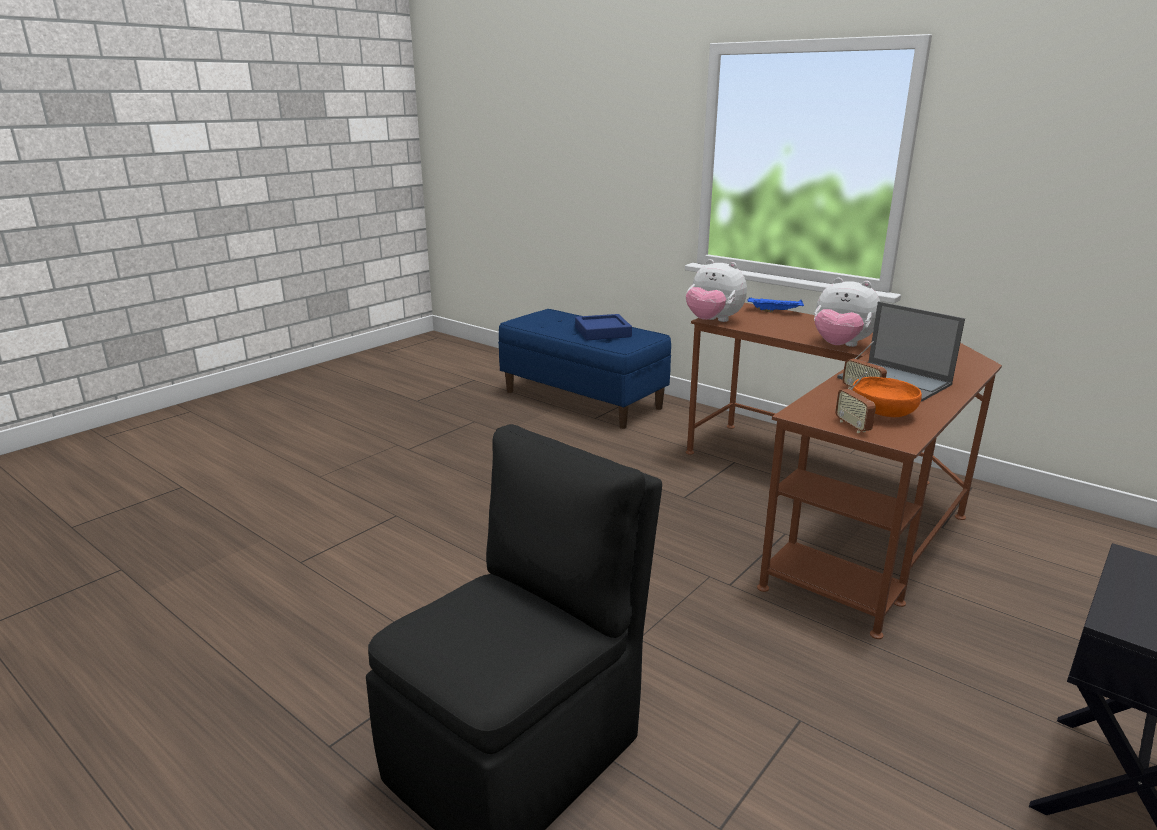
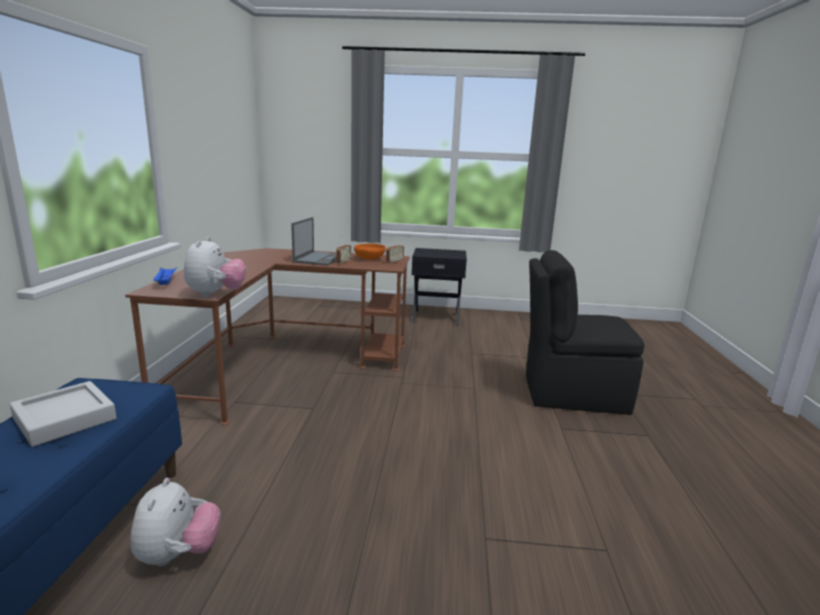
camera: 125 degrees left, 5 degrees down
(602, 332) = (65, 418): blue tray -> grey tray
(840, 346) = (259, 267): plush toy -> plush toy (178, 554)

